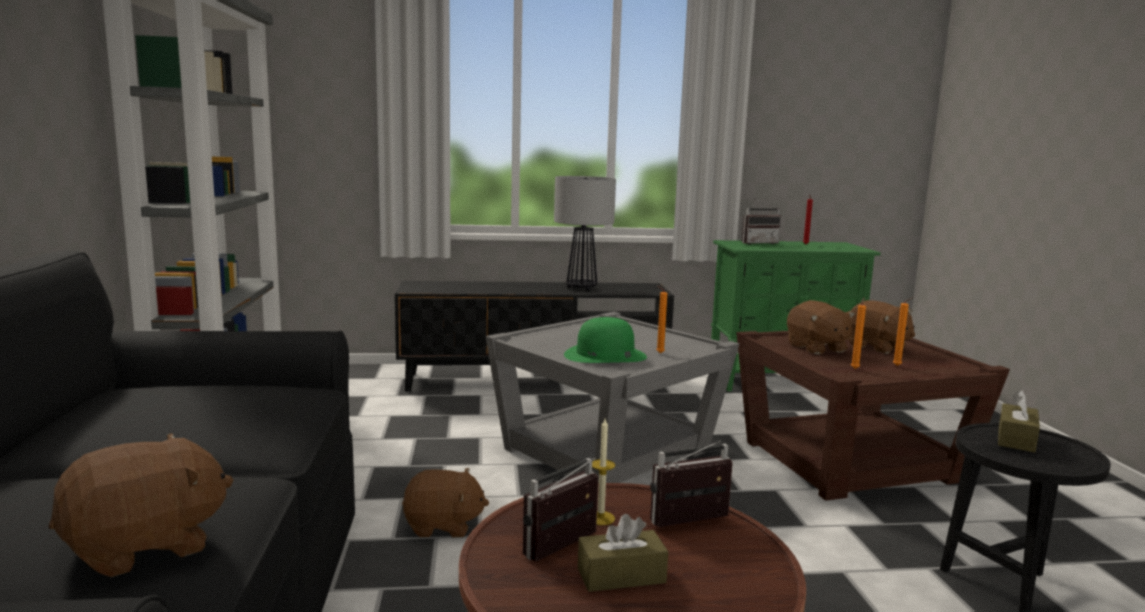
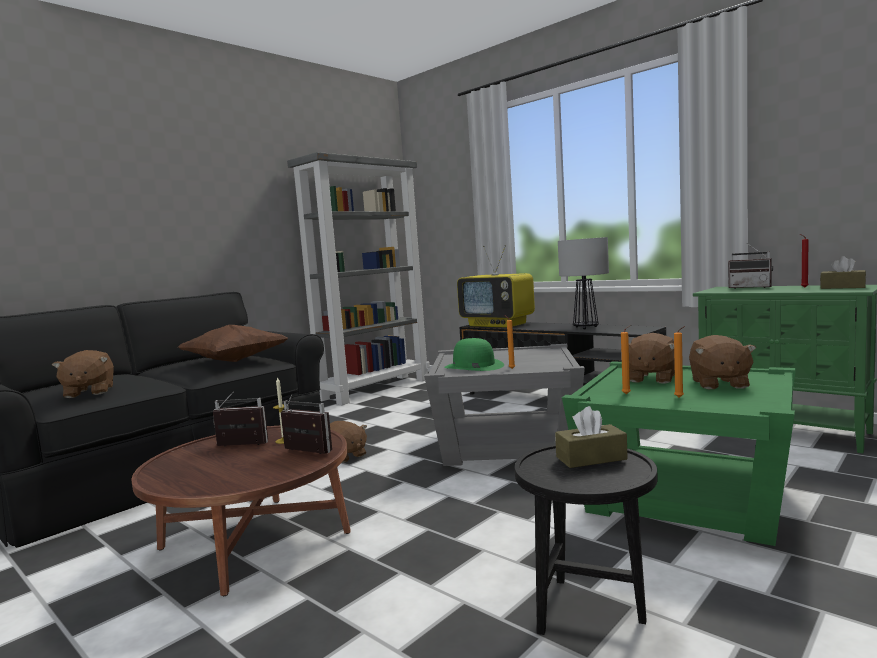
camera: 50 degrees right, 5 degrees down
(146, 546) = (88, 392): brown plush toy -> brown plush toy turned 60 degrees clockwise
(243, 402) = (235, 361): none -> brown pillow
(447, 287) = (498, 324): none -> television
(621, 575) = (225, 460): brown tissue box -> brown tissue box (842, 287)
(850, 460) = (685, 497): brown side table -> green side table

